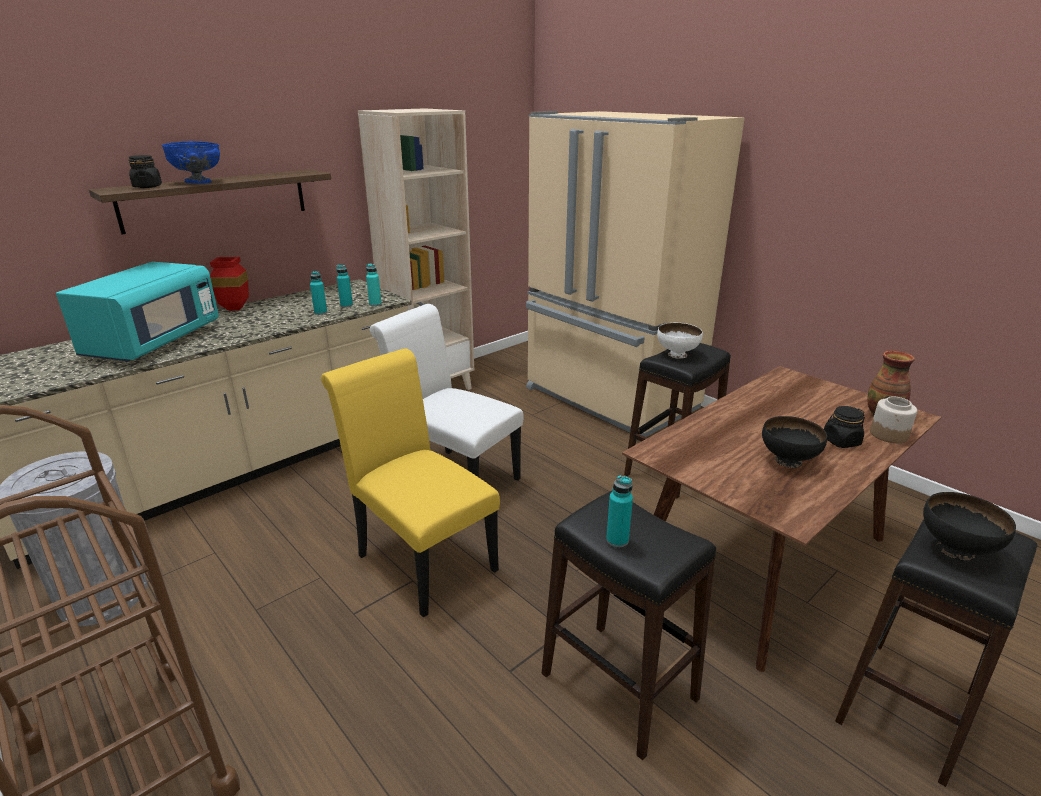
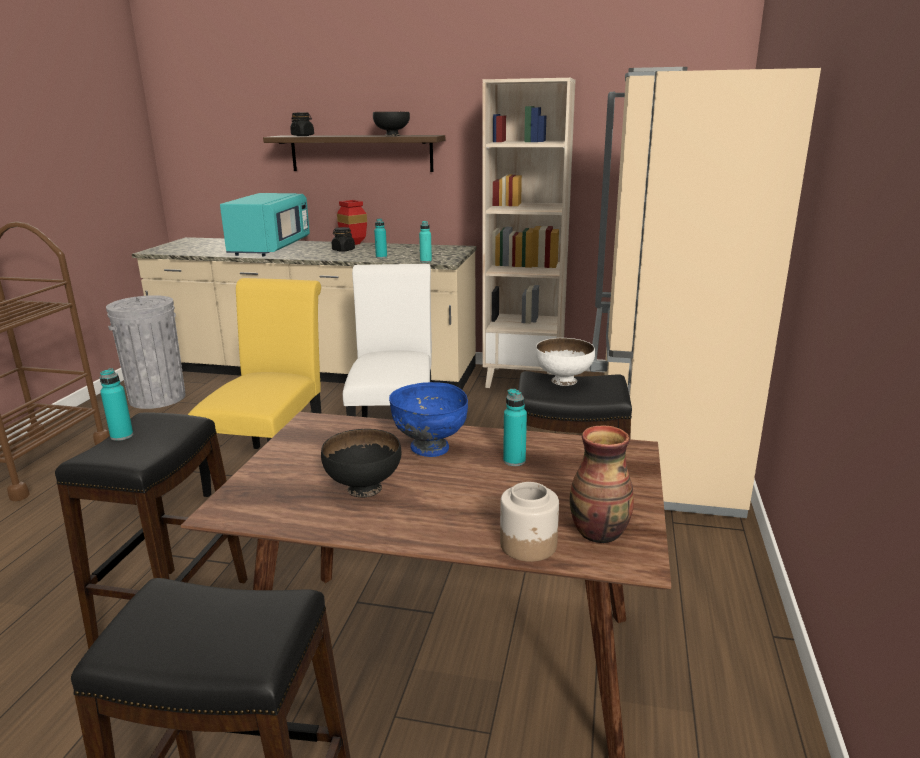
camera: 55 degrees right, 5 degrees down
(153, 342) = (269, 249): turquoise microwave -> turquoise microwave turned 60 degrees counterclockwise
(198, 182) = (335, 136): blue bowl -> blue bowl (430, 449)
(346, 305) = (408, 257): turquoise bottle -> turquoise bottle (514, 461)
(841, 441) = (459, 513): black jar -> black jar (343, 250)
(955, 550) = (196, 612): black bowl -> black bowl (391, 135)

